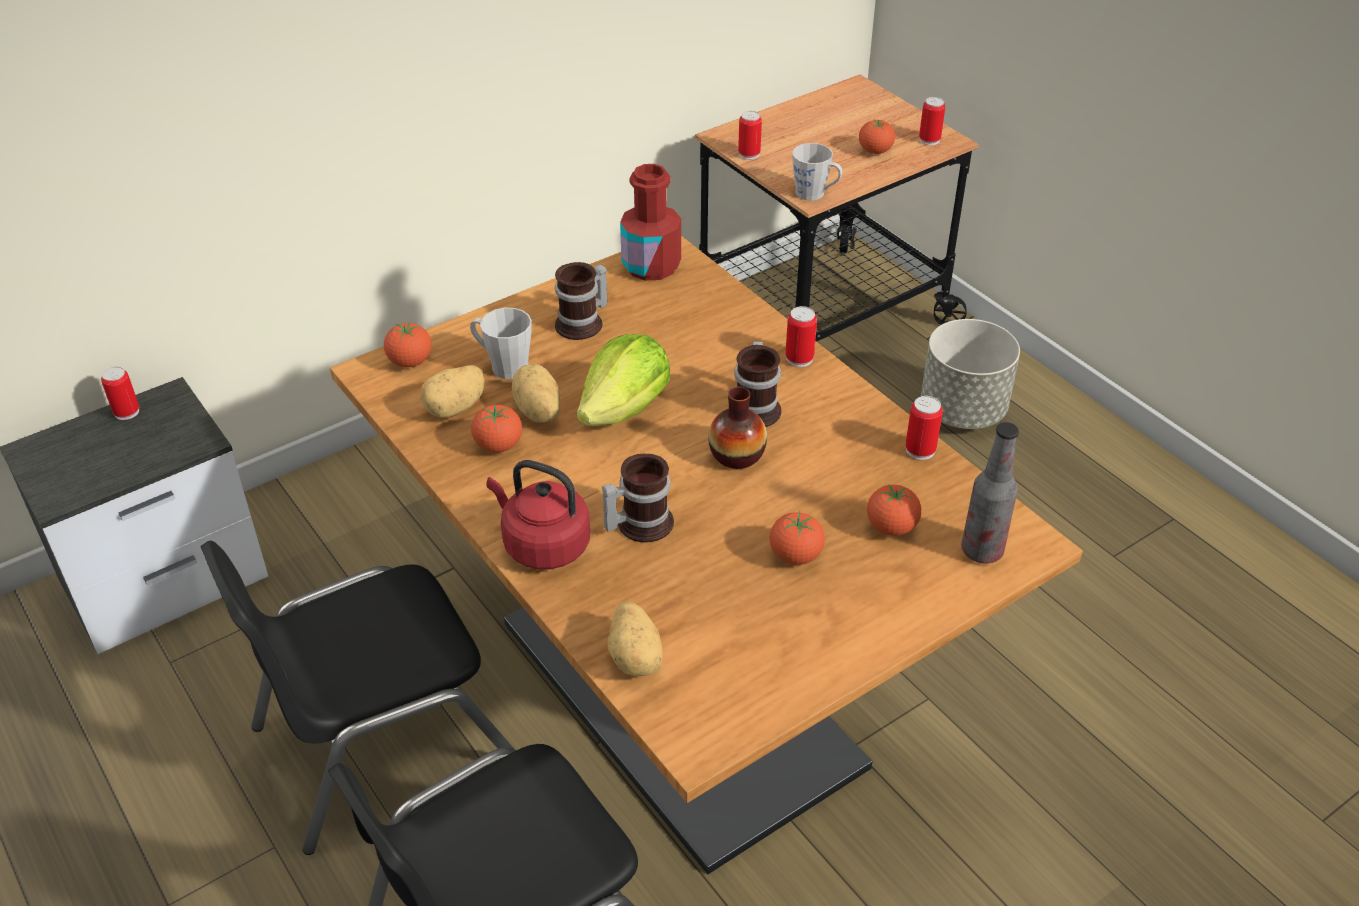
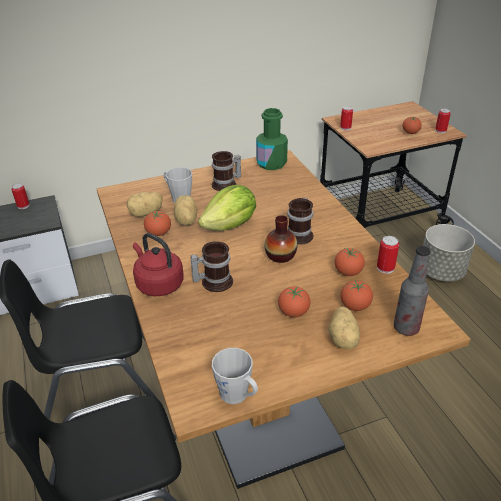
camera: 15 degrees right, 5 degrees down
(410, 362) = (135, 190): tomato -> tomato (348, 272)
(636, 657) = (181, 351): potato -> potato (344, 339)
(651, 266) = (271, 163): red bottle -> green bottle
(799, 358) = (332, 214): can -> none
(815, 194) = (373, 148): grey mug -> grey mug (238, 396)

